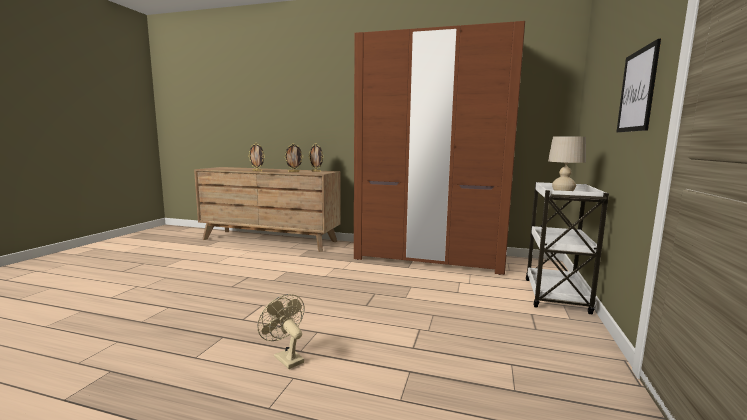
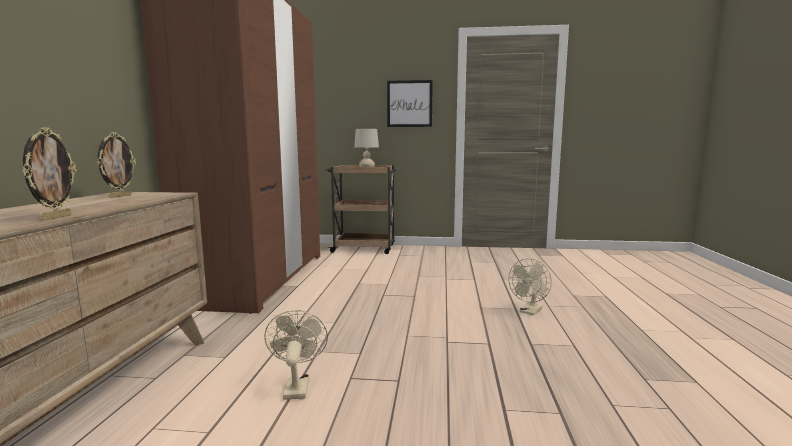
camera: 100 degrees left, 0 degrees up
(254, 267) = (296, 386): none -> beige fan
(294, 172) = (125, 201): picture frame -> none
(556, 296) = (365, 249): white cart -> brown cart

